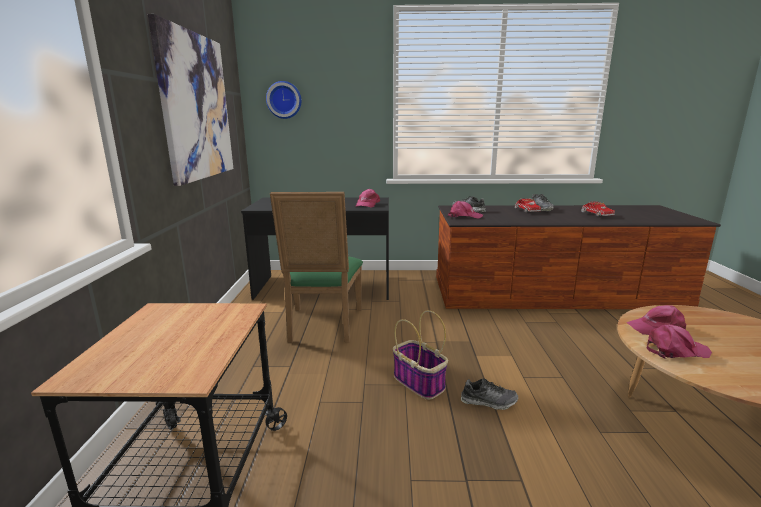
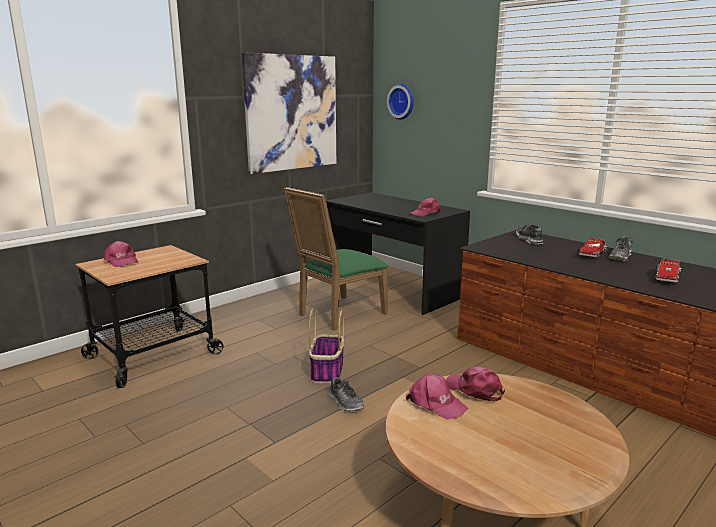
camera: 45 degrees right, 0 degrees up
(464, 216) = (501, 244): pink cap -> pink cap (121, 261)

